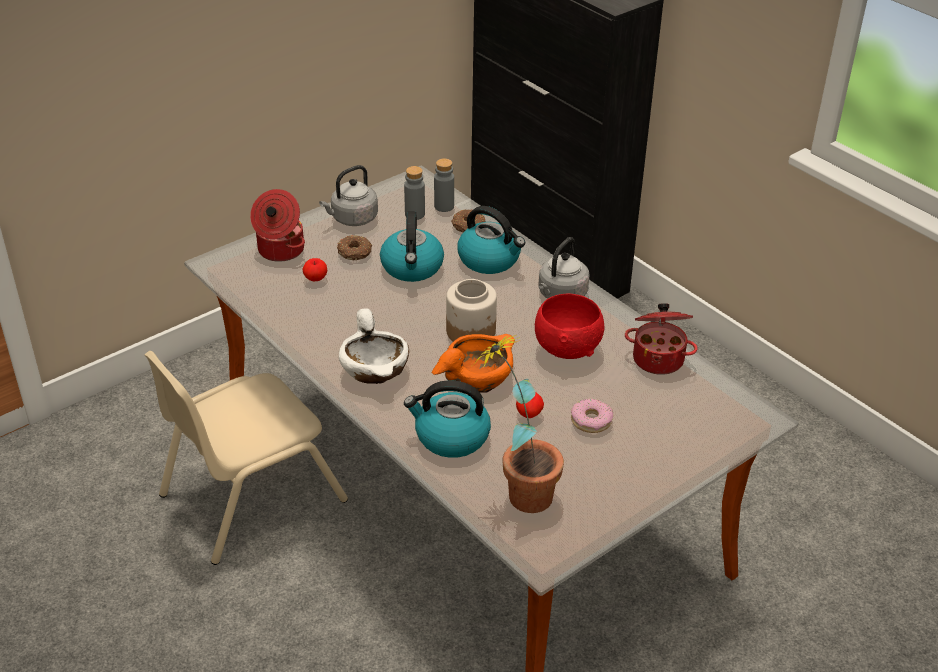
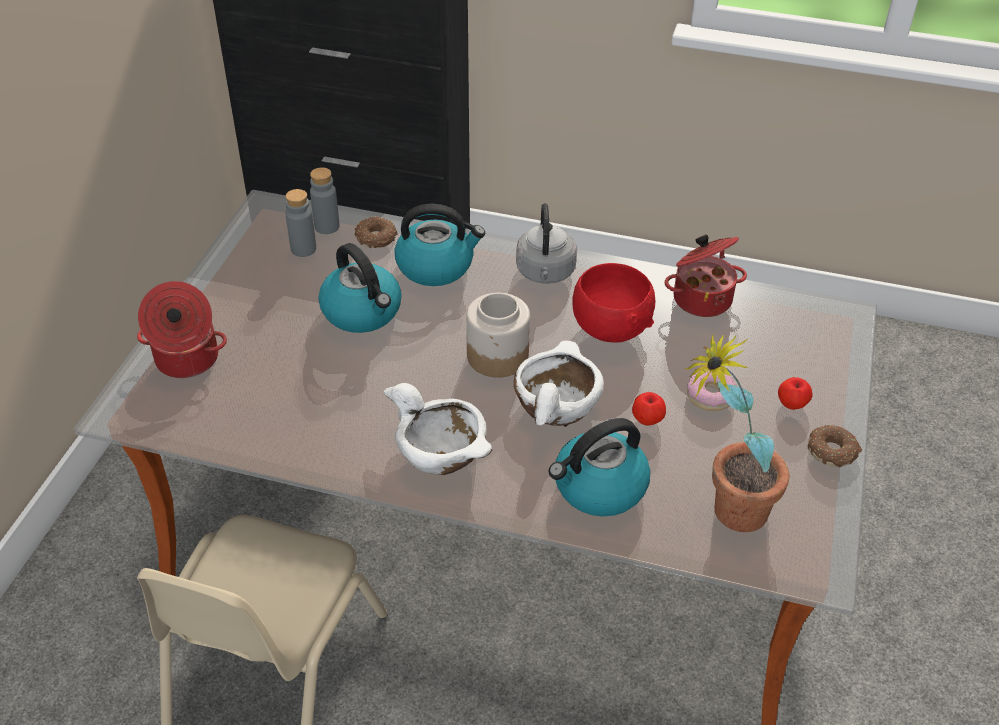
camera: 35 degrees left, 5 degrees up
(315, 279) = (265, 376): apple -> apple (792, 405)
(352, 219) = (237, 284): grey kettle -> none
(355, 253) = (280, 323): donut -> donut (832, 452)
(477, 377) = (556, 404): orange bowl -> white bowl

